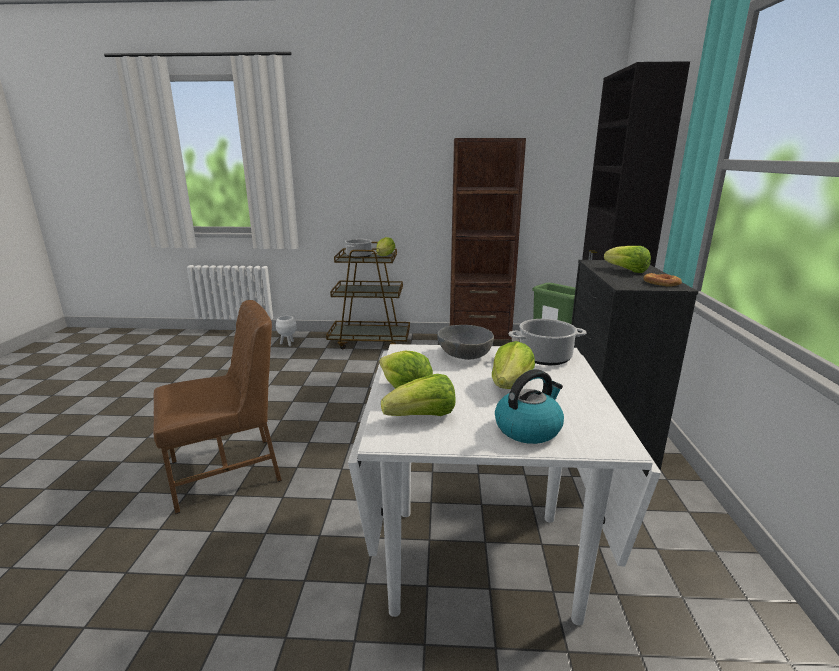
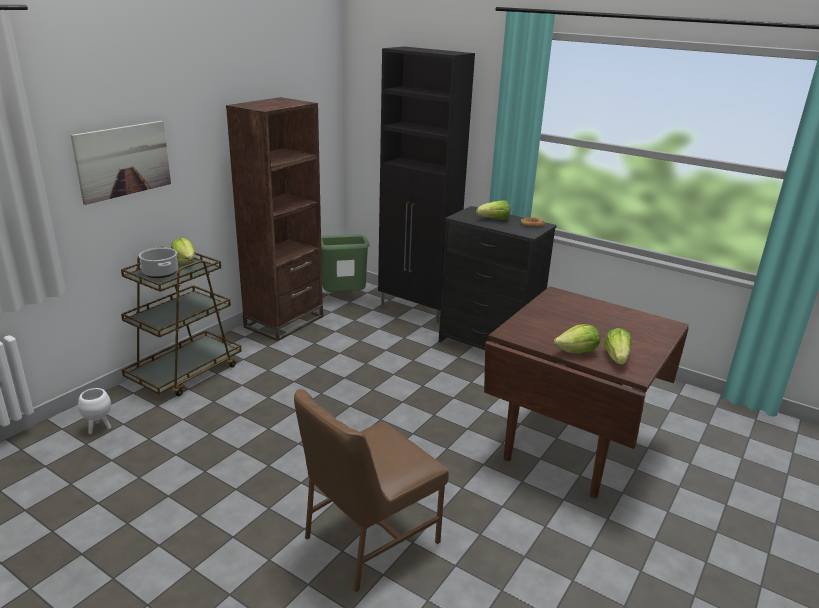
camera: 60 degrees left, 5 degrees up
(228, 471) = (368, 539): brown chair -> brown chair turned 135 degrees counterclockwise
(358, 170) = (123, 161): none -> picture
(465, 355) = (534, 318): grey bowl -> none
(480, 558) = (569, 446): white dining table -> brown dining table
(511, 385) = (591, 322): lettuce -> none
(528, 428) = (645, 337): kettle -> none
(545, 357) = (558, 299): cooking pot -> none

